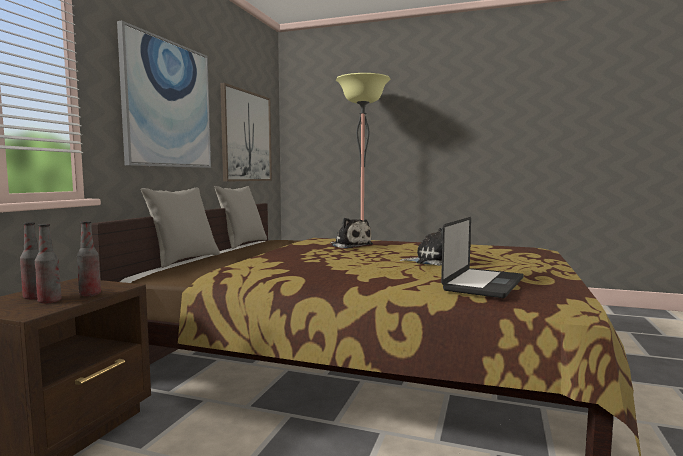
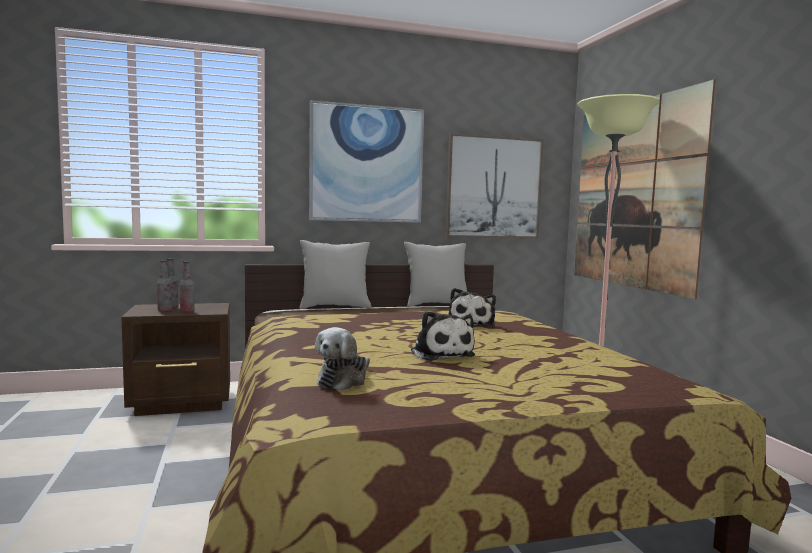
camera: 55 degrees right, 0 degrees up
(353, 145) = (634, 194): none -> picture
(484, 284) = (344, 380): laptop -> plush toy

